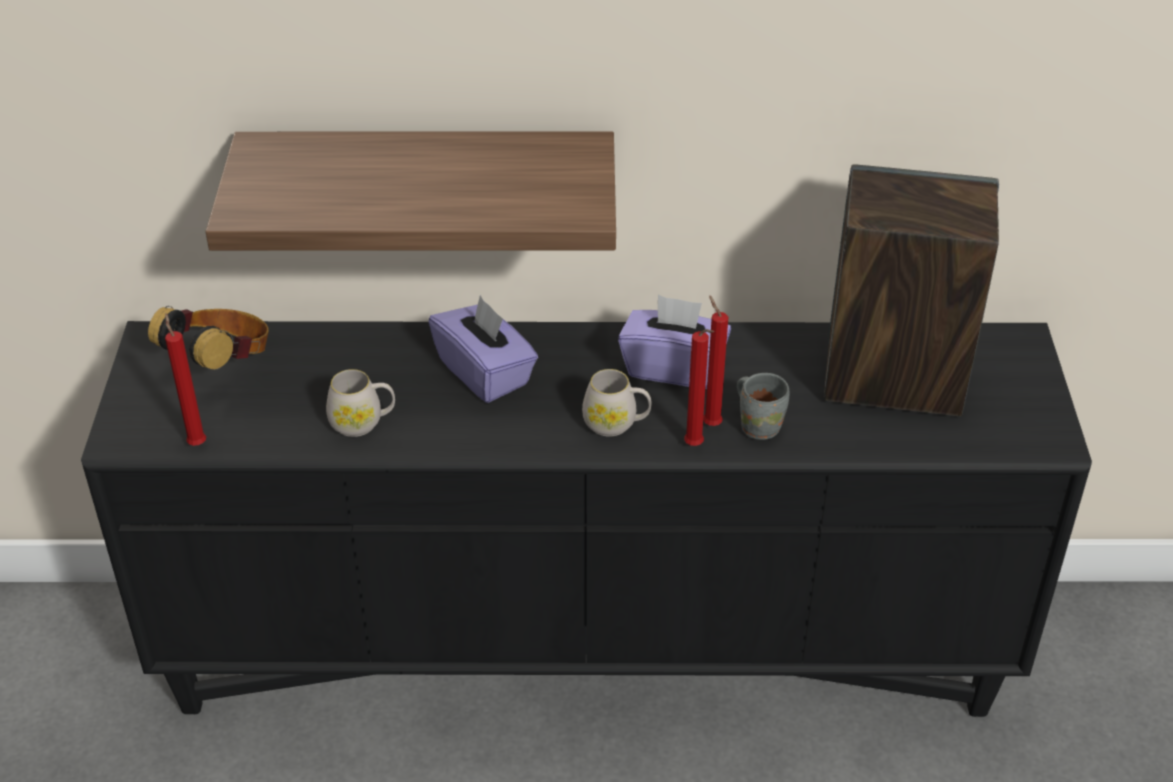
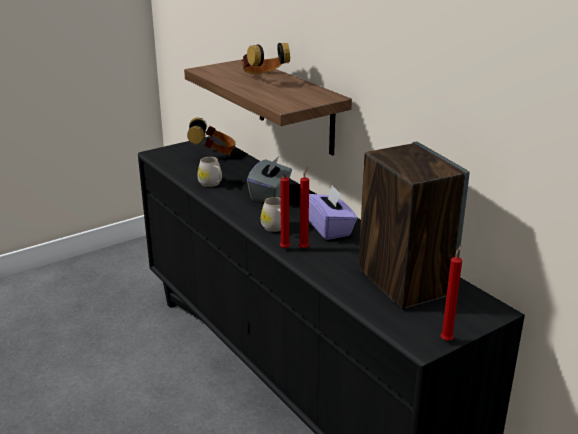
camera: 55 degrees right, 15 degrees down
(197, 442) = (167, 164): red candle -> red candle (447, 339)
(399, 167) = (264, 78): none -> headphones
(485, 373) = (270, 194): purple tissue box -> grey tissue box
(760, 425) = (319, 259): grey mug -> none

